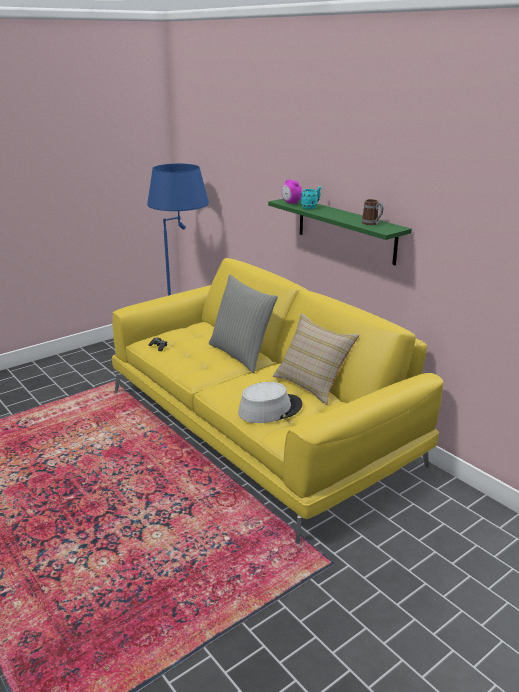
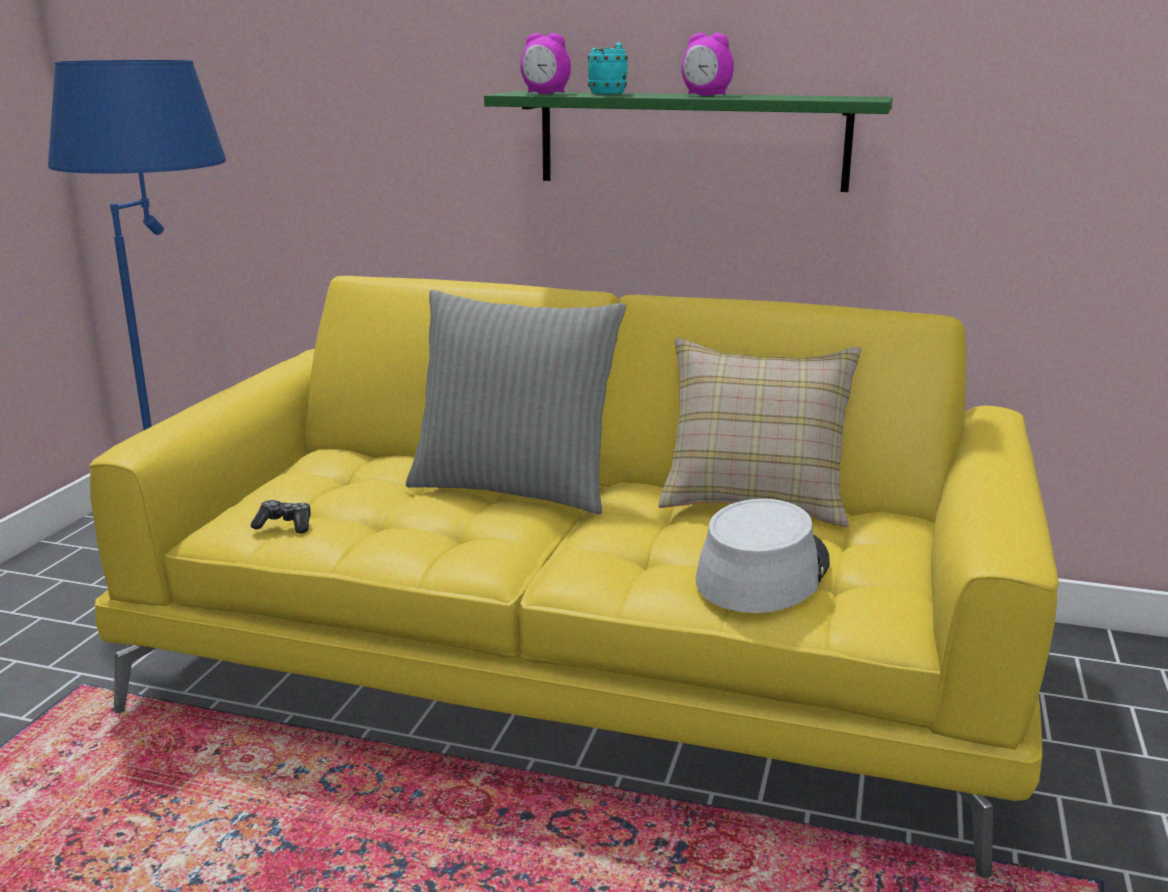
camera: 35 degrees left, 5 degrees down
(340, 215) = (706, 95): none -> alarm clock
(372, 223) = (807, 97): mug -> none

